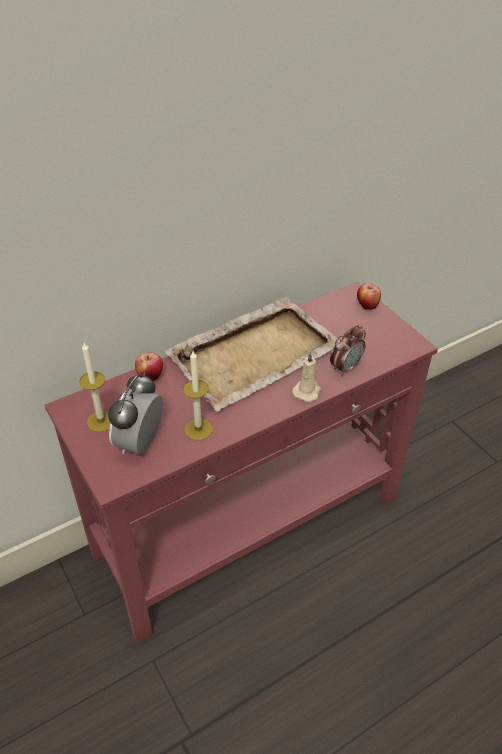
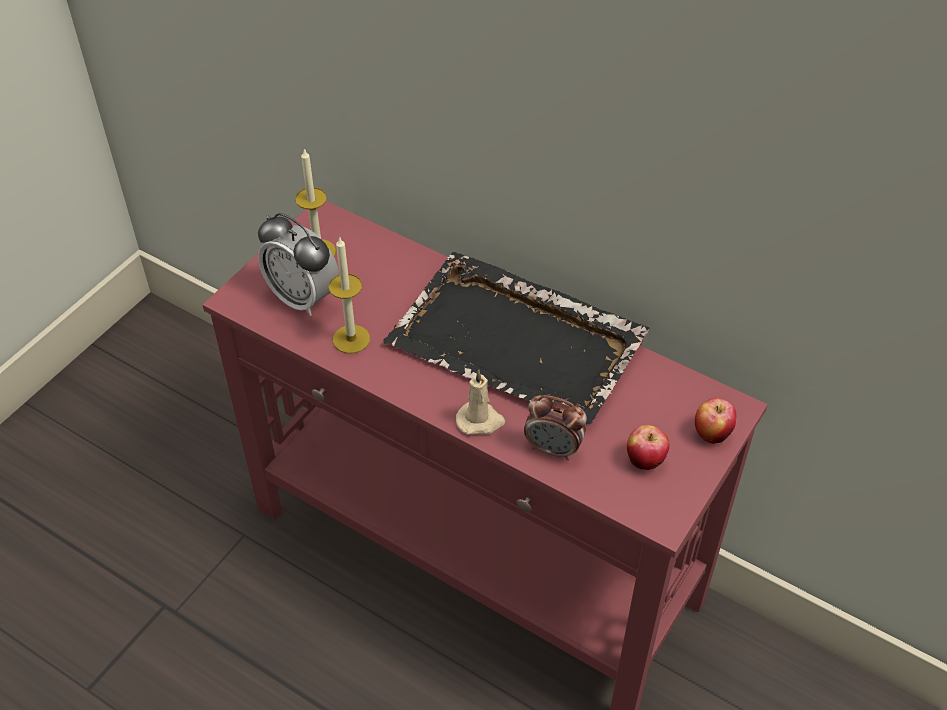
camera: 65 degrees right, 5 degrees up
(140, 443) = (303, 298): alarm clock -> alarm clock turned 135 degrees counterclockwise
(150, 377) = (412, 262): apple -> apple (645, 461)
(256, 354) = (518, 343): beige tray -> black tray

